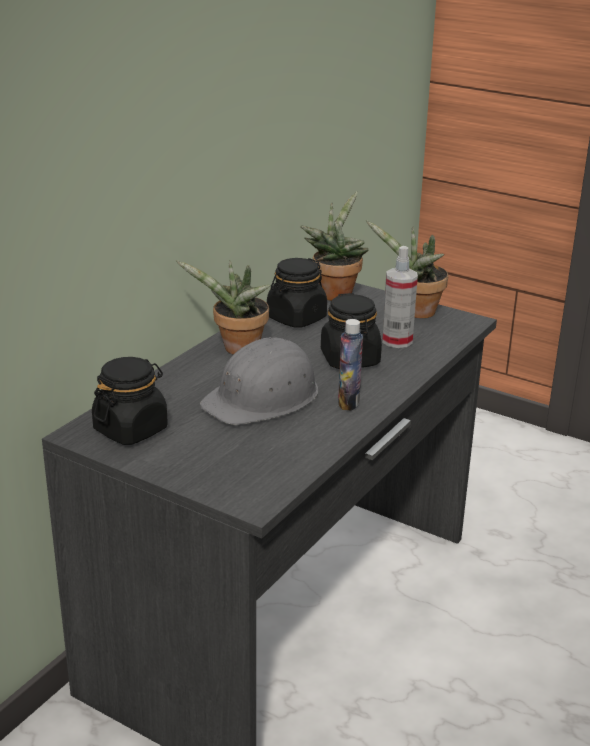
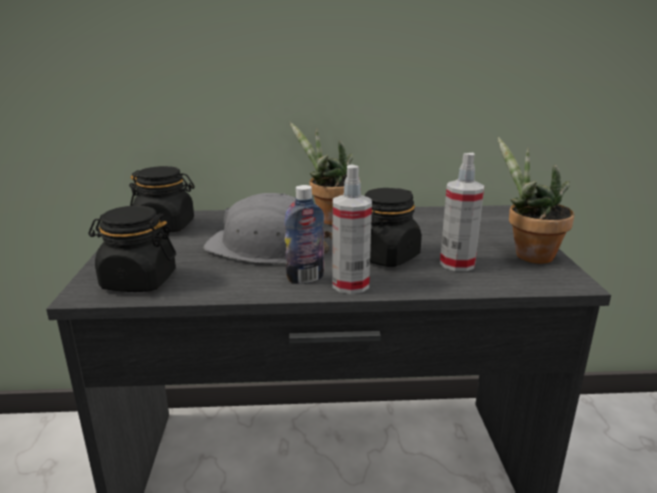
camera: 55 degrees right, 5 degrees down
(296, 318) = (417, 220): black jar -> black jar (138, 281)
(335, 293) = (489, 219): potted plant -> none
(381, 390) = (350, 285): none -> spray bottle

